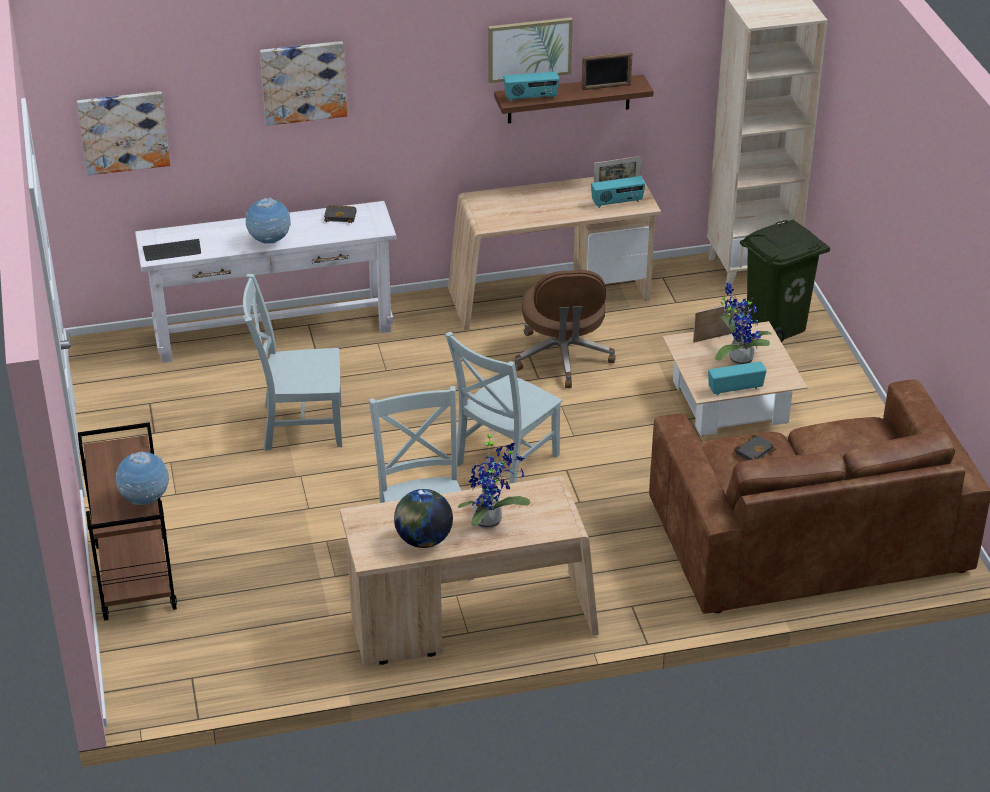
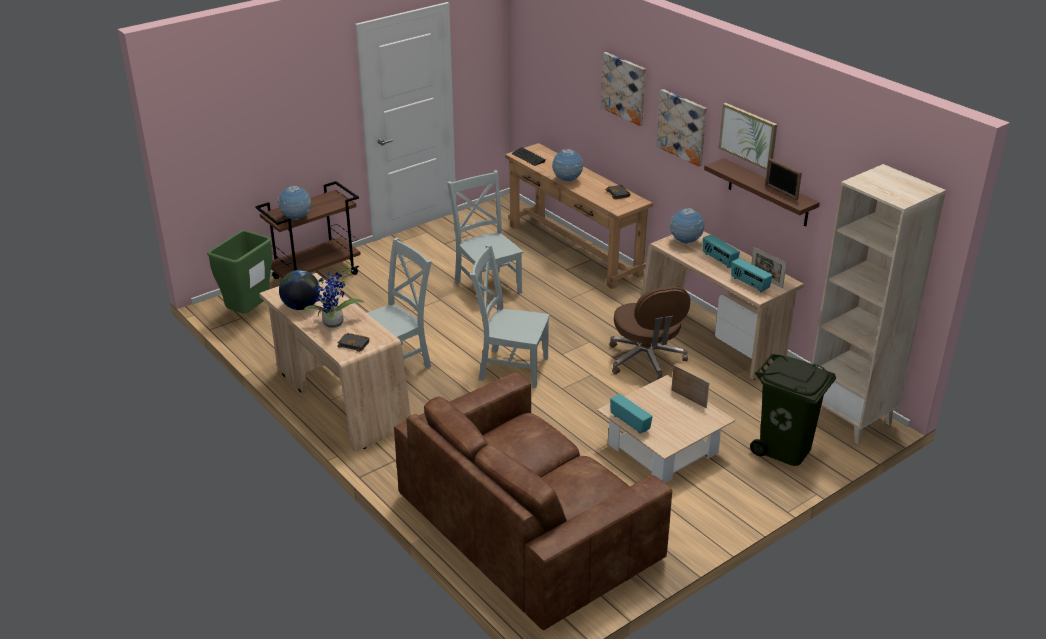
camera: 65 degrees right, 5 degrees down
(123, 131) = (542, 73): picture -> picture (682, 127)
(185, 667) = (249, 313): none -> green trash can
(273, 330) = (574, 250): white console table -> brown console table
(495, 210) = (685, 242): none -> globe
(531, 98) = (730, 171): radio -> radio (719, 260)
(562, 358) = (646, 361): brown office chair -> brown office chair turned 75 degrees counterclockwise
(738, 358) = (671, 415): potted plant -> none
(754, 451) = (533, 436): black book -> black book (355, 344)

